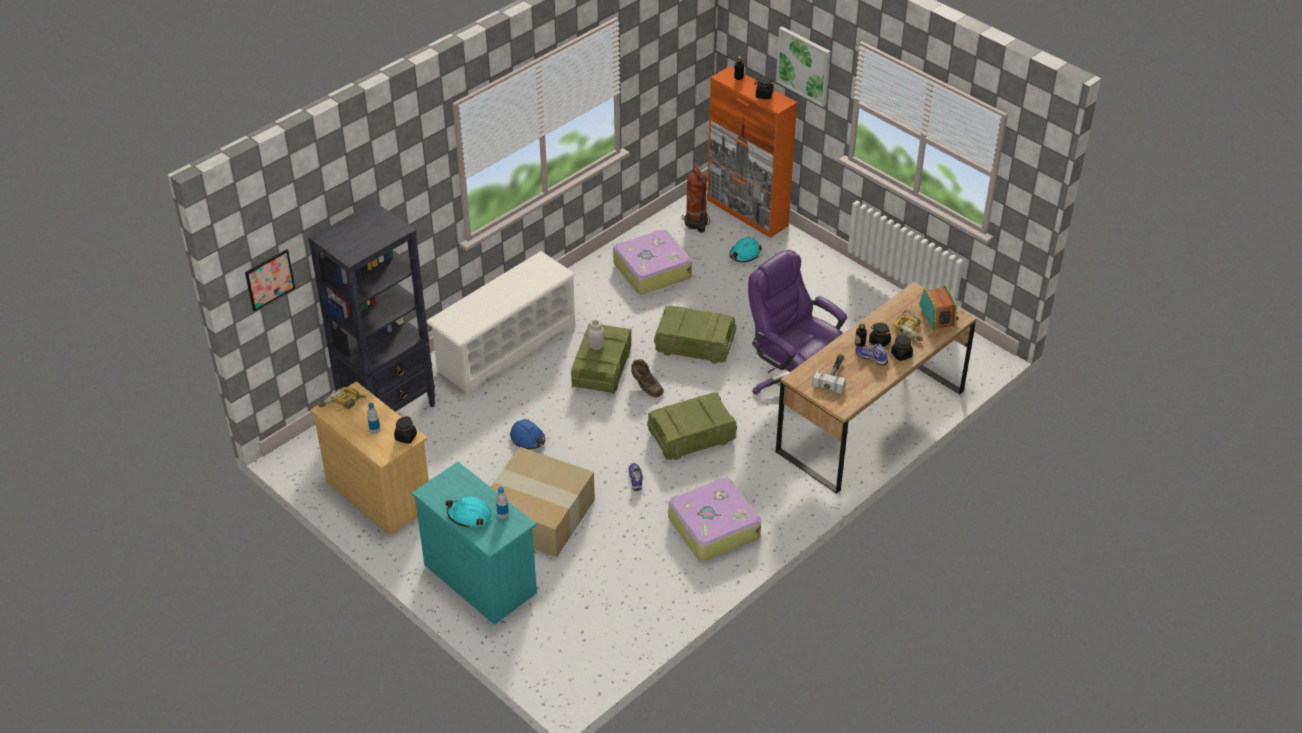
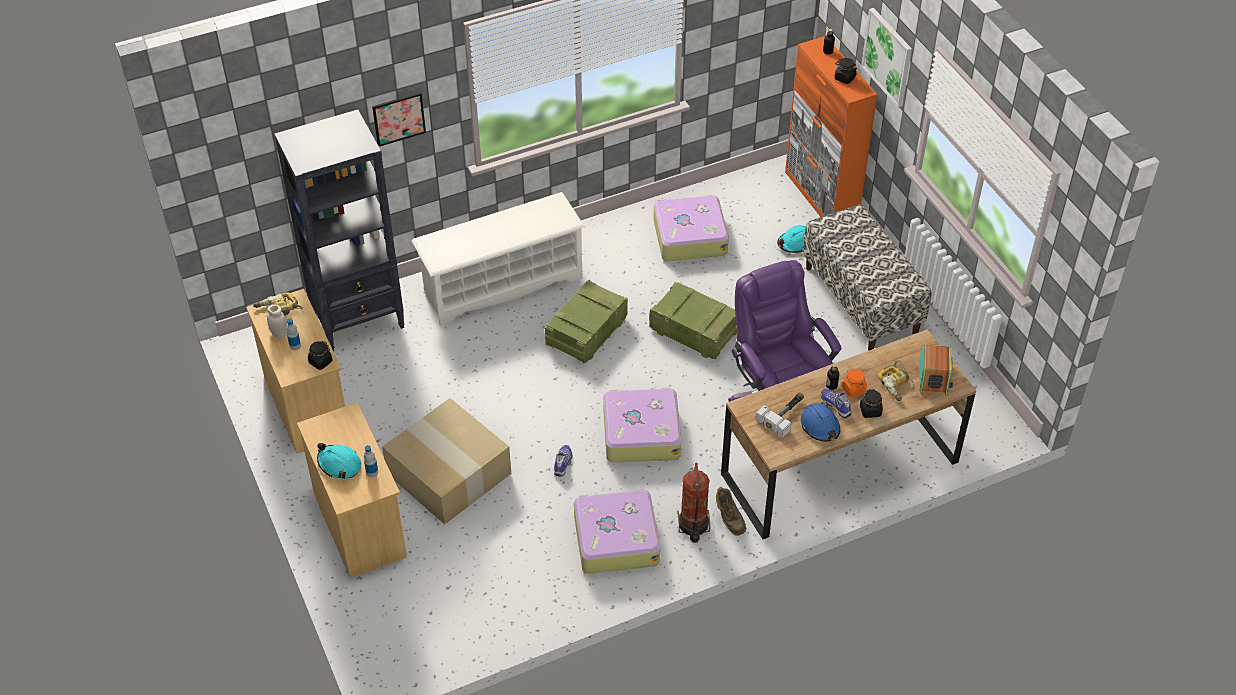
camera: 20 degrees right, 5 degrees up
(269, 279) = (228, 167): picture -> picture (399, 118)
(479, 578) = (359, 524): turquoise dresser -> beige dresser
(528, 439) = (477, 388): blue hard hat -> blue hard hat (820, 426)
(596, 346) = (581, 308): white jar -> white jar (279, 334)
(645, 387) = (621, 365): brown boot -> brown boot (728, 519)
(690, 437) = (640, 433): crate -> suitcase
(696, 223) = (760, 196): fire extinguisher -> fire extinguisher (693, 526)
(822, 286) = (861, 300): none -> bench
(879, 342) = (853, 389): black jar -> orange jar

